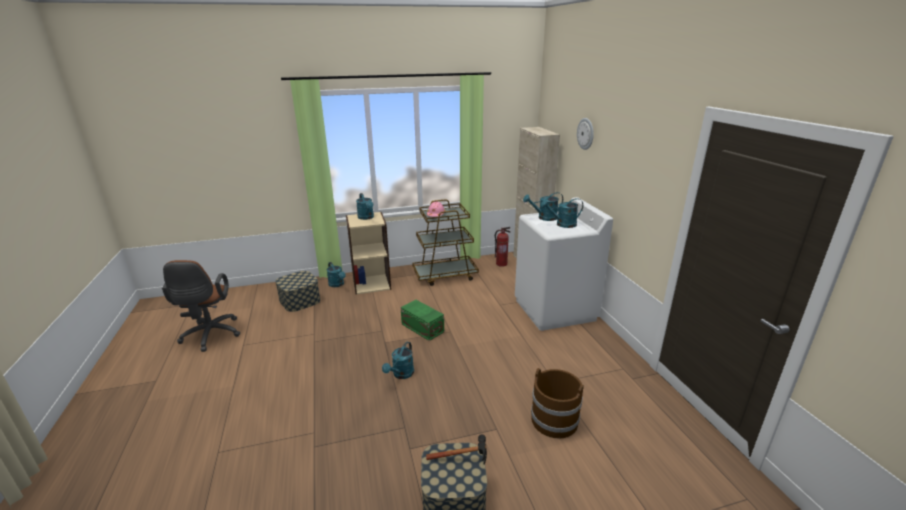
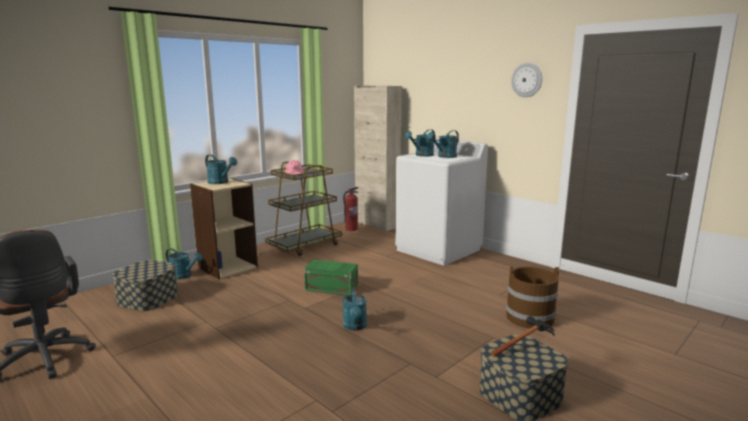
camera: 30 degrees left, 10 degrees down
(586, 133) = (436, 78): wall clock -> wall clock (527, 80)

